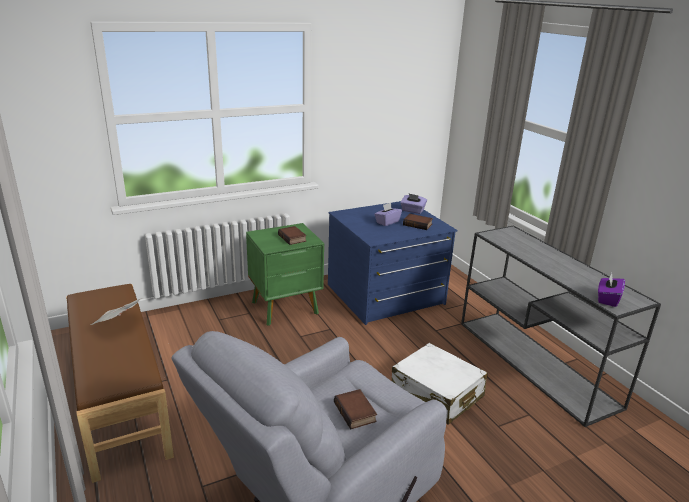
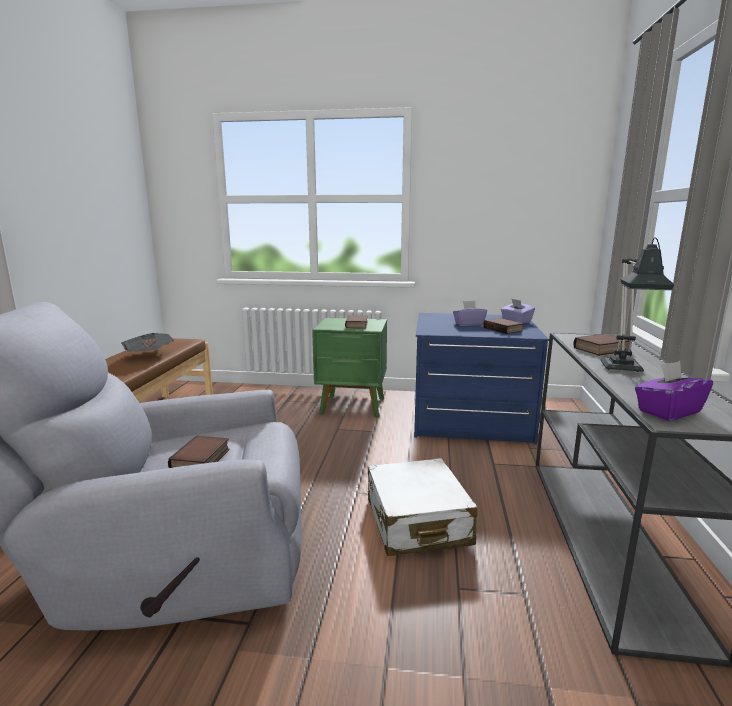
camera: 35 degrees right, 10 degrees down
(523, 247) = (602, 349): none -> book
(554, 267) = (623, 370): none -> table lamp

